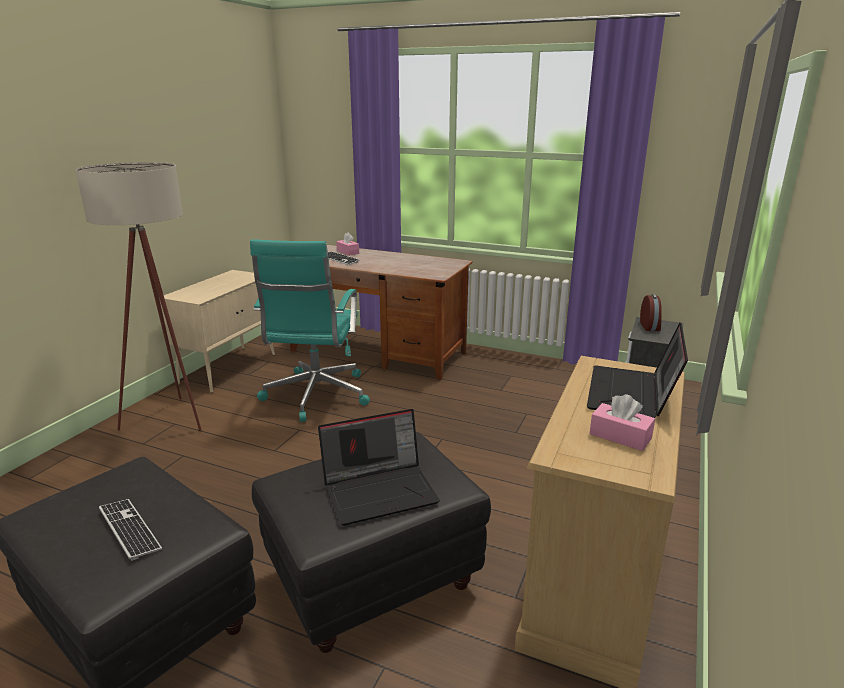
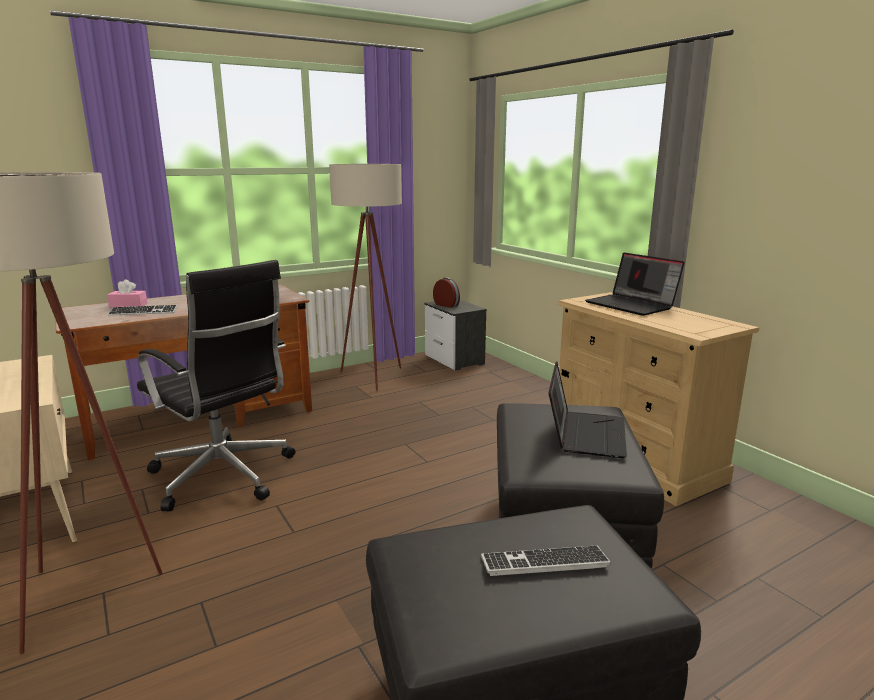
camera: 55 degrees left, 5 degrees down
(315, 396) = (224, 476): turquoise office chair -> black office chair
(535, 376) = (373, 379): none -> beige floor lamp
(620, 436) = (684, 319): pink tissue box -> none

